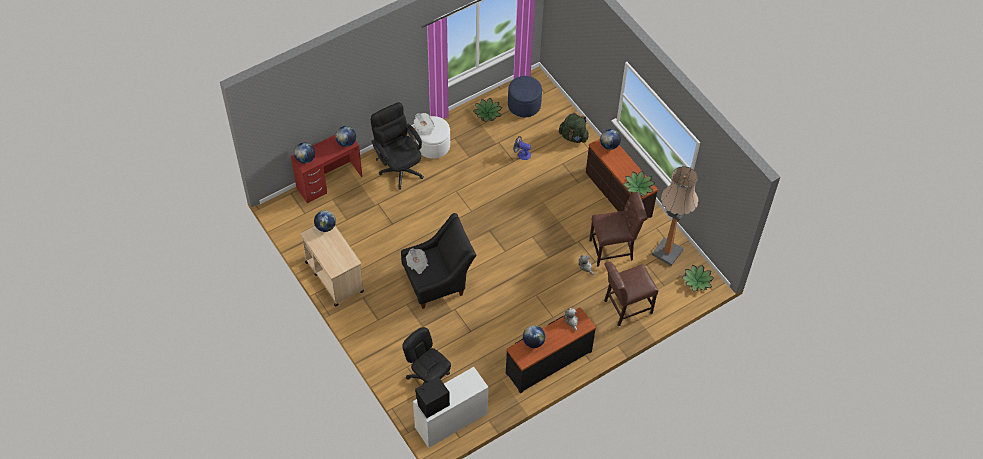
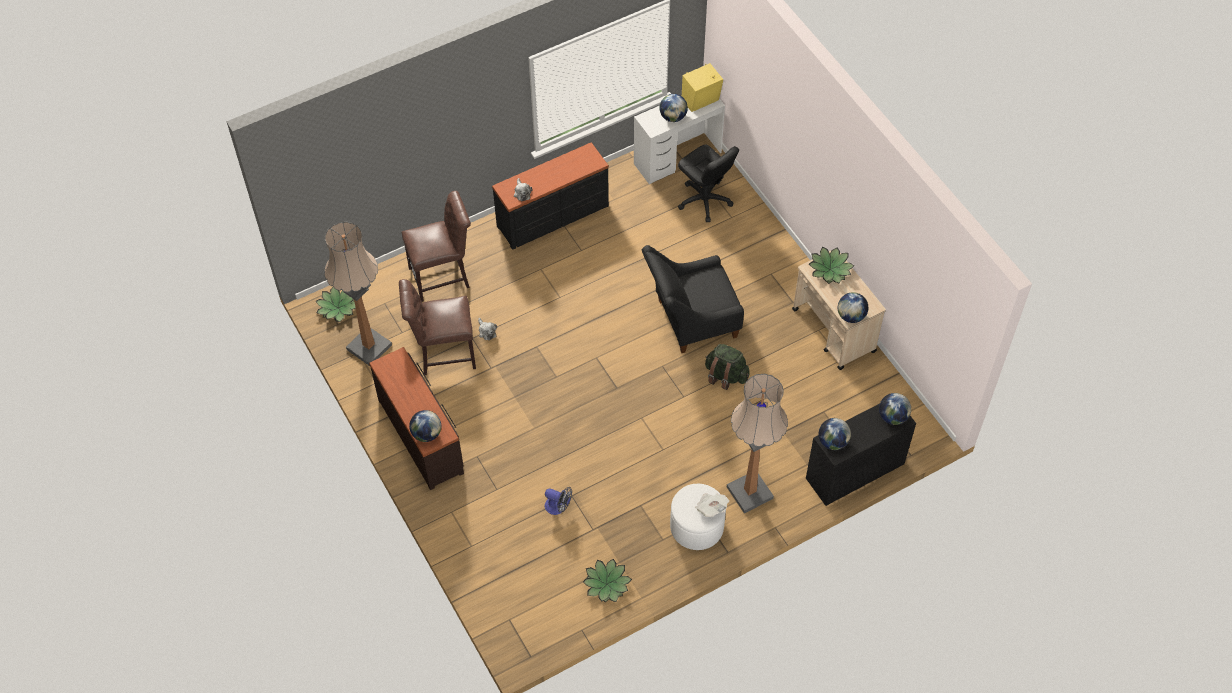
camera: 175 degrees left, 0 degrees up
(329, 182) = (855, 471): red desk -> black desk
(399, 166) = (749, 493): black office chair -> floor lamp
(417, 264) = (721, 294): newspaper -> none
(432, 404) = (701, 100): black speaker -> yellow speaker
(524, 105) = (545, 596): blue ottoman -> none
(533, 342) = (573, 171): globe -> globe (673, 117)
(573, 137) = (472, 534): green backpack -> green backpack (725, 375)
(638, 187) = (397, 366): potted plant -> potted plant (830, 269)

